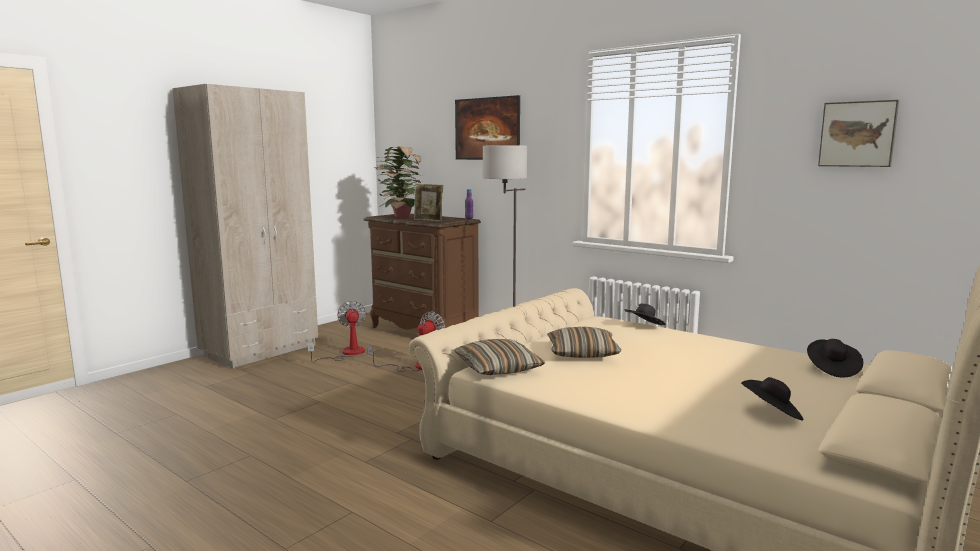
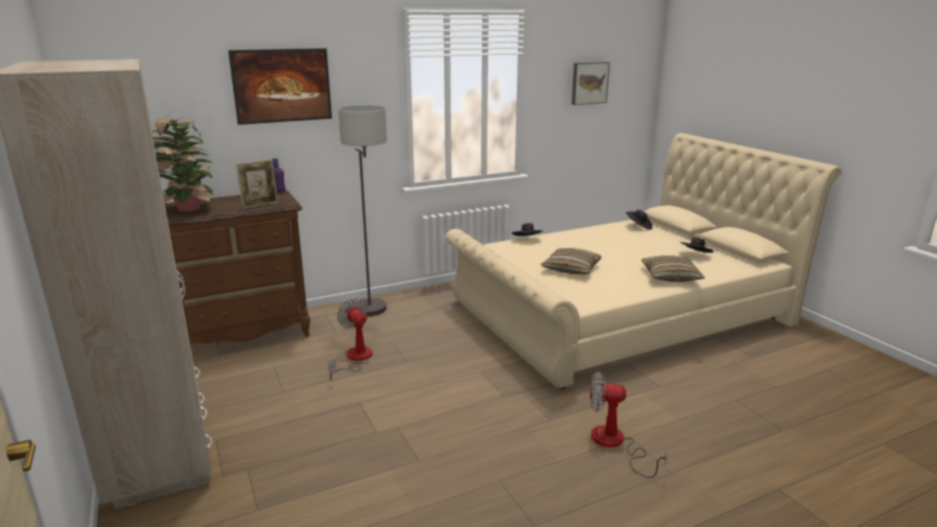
camera: 65 degrees left, 10 degrees up
(346, 354) = (262, 392): fan -> fan (615, 444)
(497, 368) = (585, 298): pillow -> pillow (670, 276)

